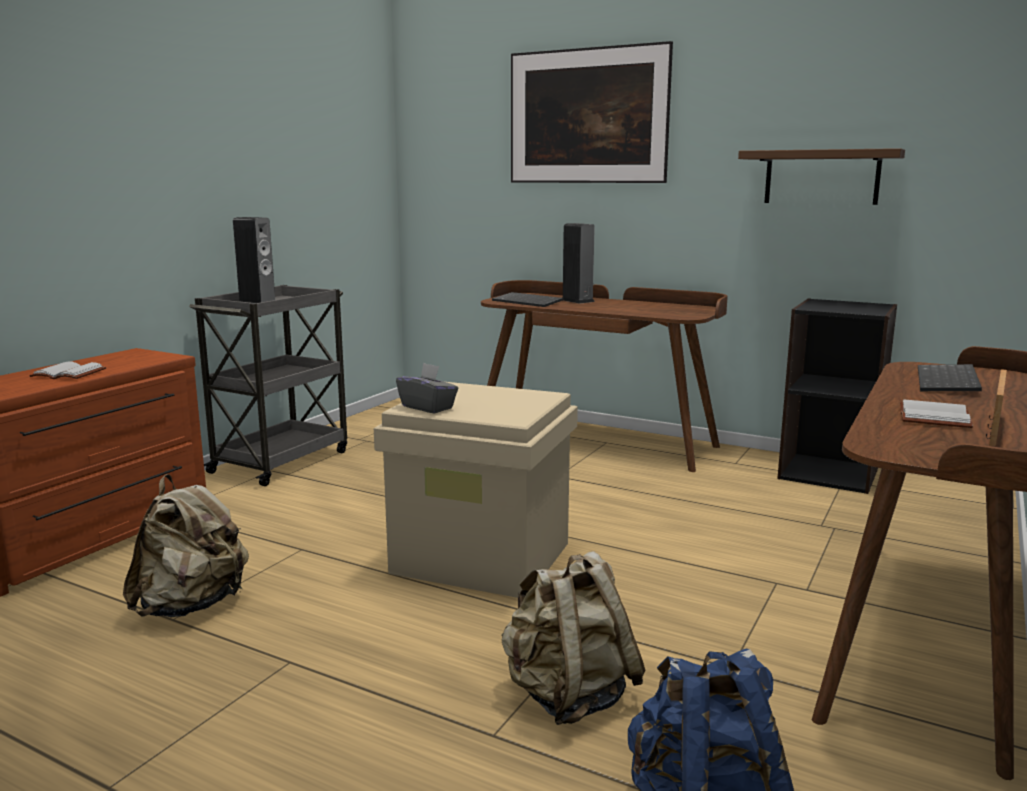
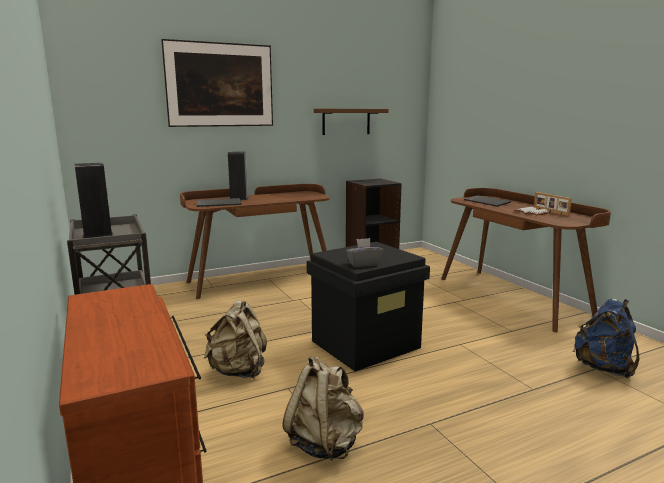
camera: 55 degrees left, 0 degrees up
(66, 374) = (127, 325): white book -> none
(483, 557) = (366, 344): beige storage box -> black storage box
(568, 696) = (512, 365): beige backpack -> beige backpack (238, 371)

